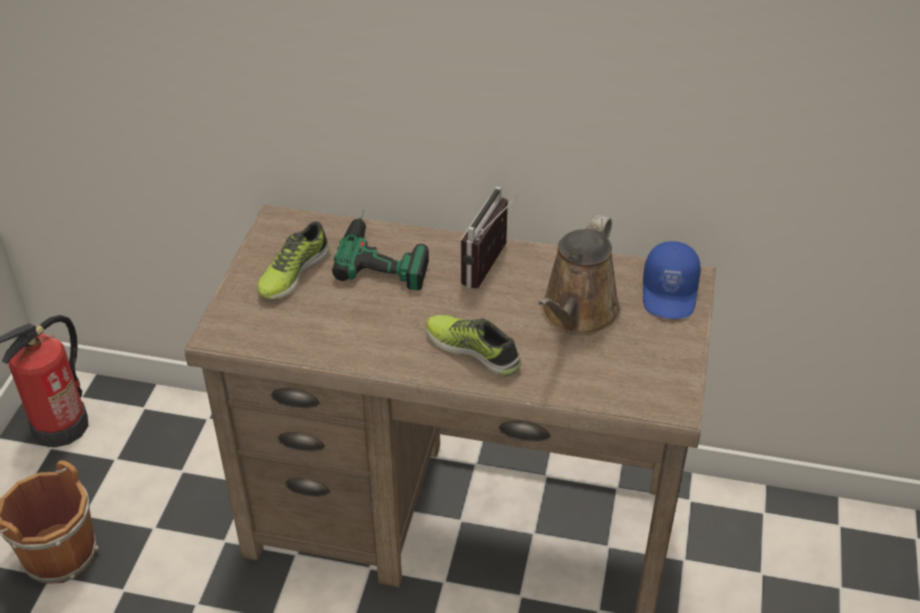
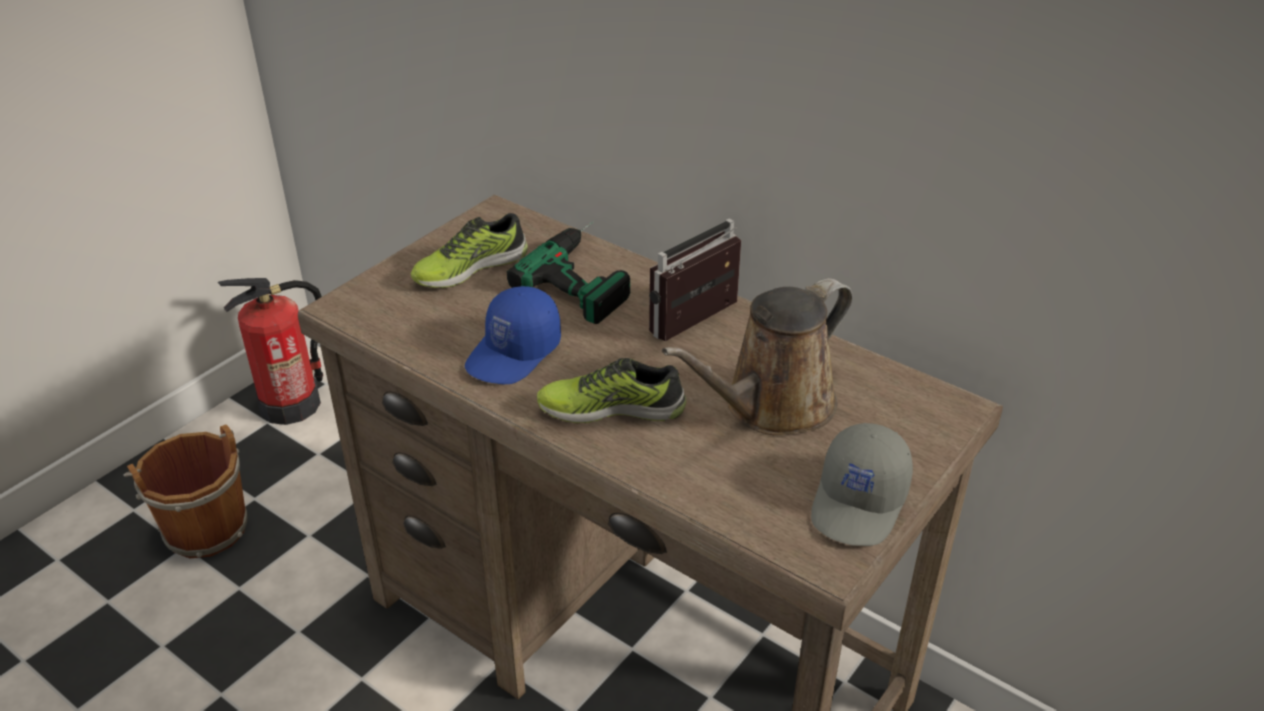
camera: 25 degrees right, 5 degrees down
(474, 349) = (612, 407): shoe -> shoe turned 60 degrees counterclockwise
(670, 292) = (916, 417): blue cap -> blue cap (514, 353)
(671, 362) = (860, 502): none -> grey cap

